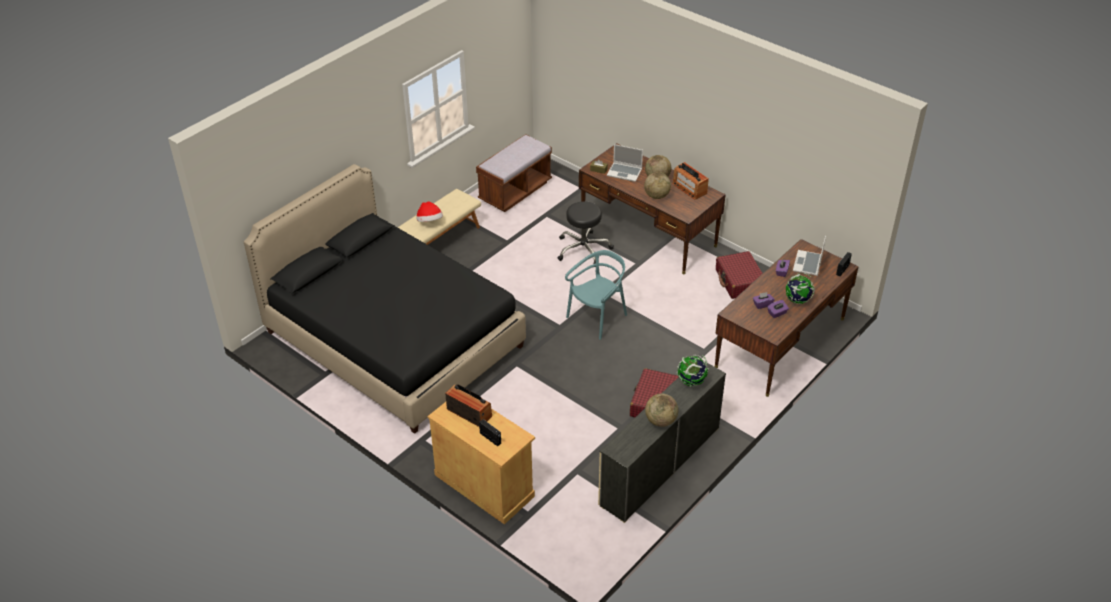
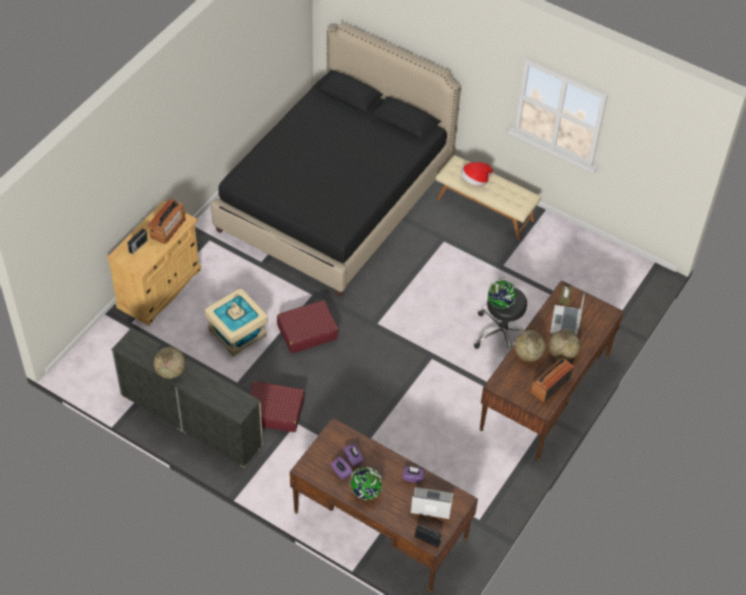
camera: 80 degrees right, 10 degrees up
(515, 191) = (590, 263): brown bench -> none
(555, 424) = (237, 333): none -> beige storage box
(597, 318) = (392, 355): turquoise chair -> none
(691, 381) = (225, 394): globe -> globe (500, 303)
(739, 281) = (478, 485): red suitcase -> red suitcase (307, 332)

